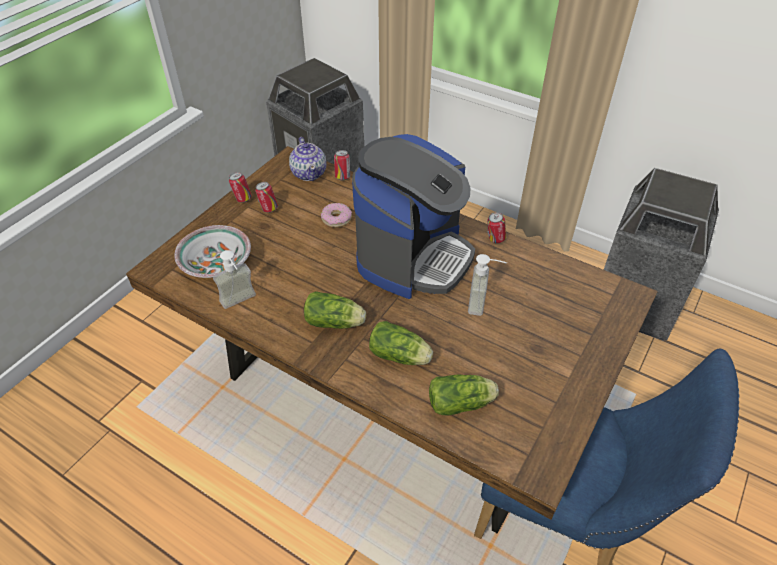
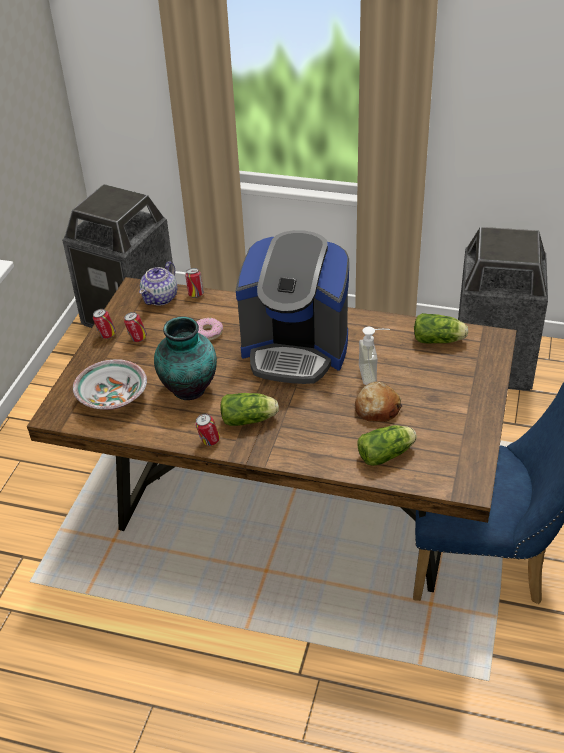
camera: 15 degrees left, 5 degrees down
(241, 303) = (154, 424): soap dispenser -> none
(291, 275) = (189, 390): none -> vase
(309, 173) = (161, 298): teapot -> teapot turned 60 degrees clockwise
(401, 356) = (320, 432): lettuce -> lettuce (440, 340)
(413, 257) = (295, 350): coffee machine -> coffee machine turned 90 degrees clockwise
(471, 345) = (377, 409): none -> bread
(495, 240) = (362, 319): can -> can (209, 442)

